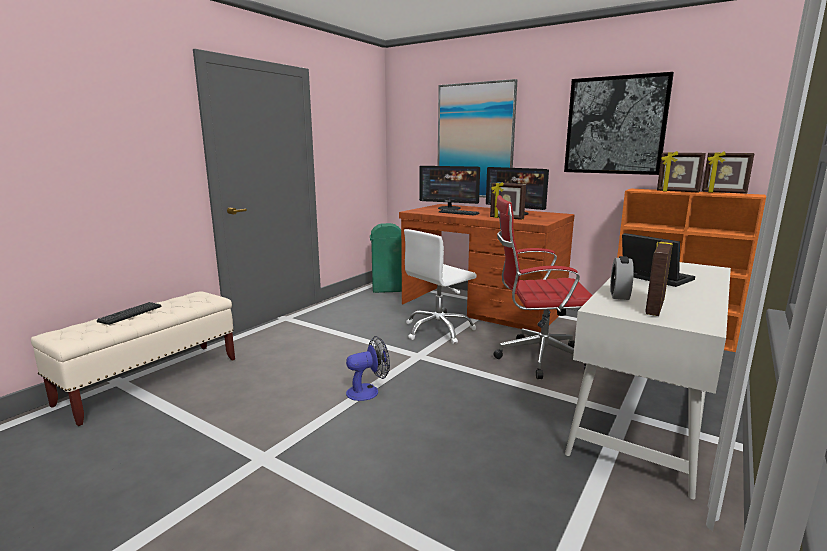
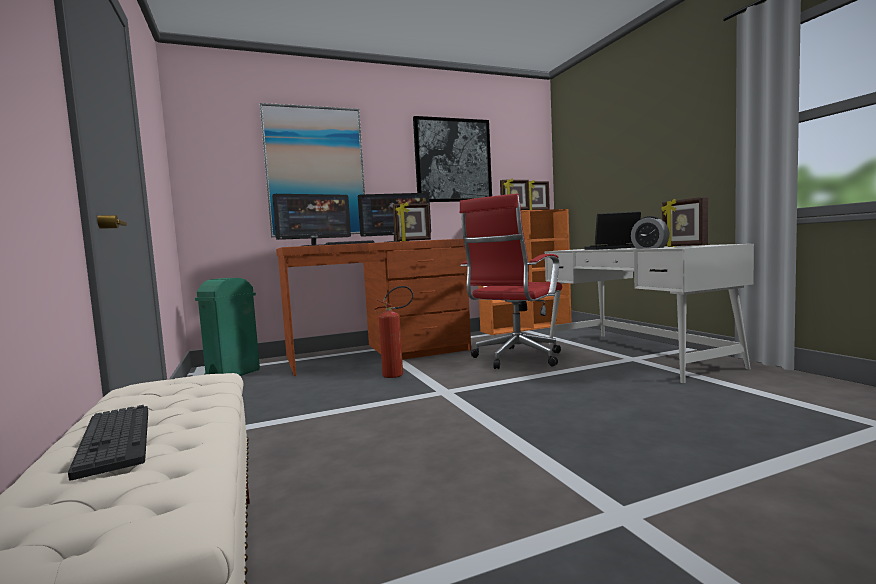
camera: 55 degrees left, 10 degrees down
(368, 391) = (499, 426): fan -> none
(438, 330) = (398, 375): white office chair -> fire extinguisher

